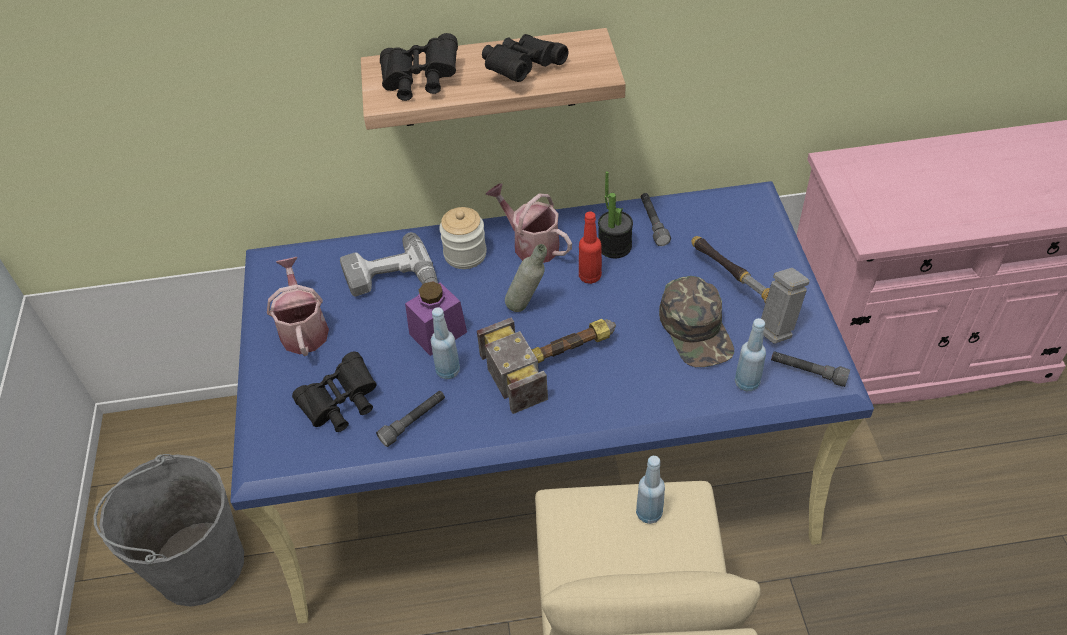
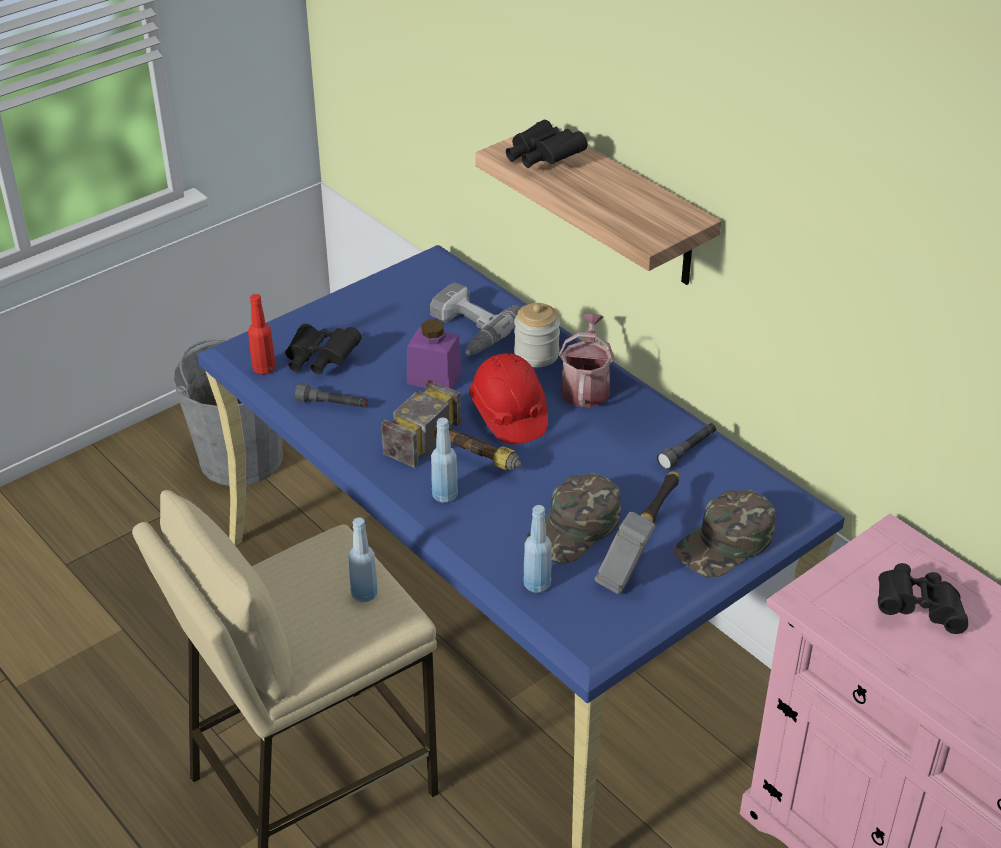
camera: 55 degrees right, 10 degrees down
(303, 328) = (378, 307): watering can -> none
(448, 371) = (399, 400): blue bottle -> blue bottle (445, 495)
(522, 70) = (610, 199): black binoculars -> black binoculars (918, 609)
(527, 307) = (508, 415): grey bottle -> red hard hat
(589, 276) = (579, 437): red bottle -> red bottle (264, 369)
(614, 246) = (632, 438): potted plant -> none
(769, 252) = (725, 543): none -> green cap
(807, 372) = (586, 622): grey flashlight -> none

